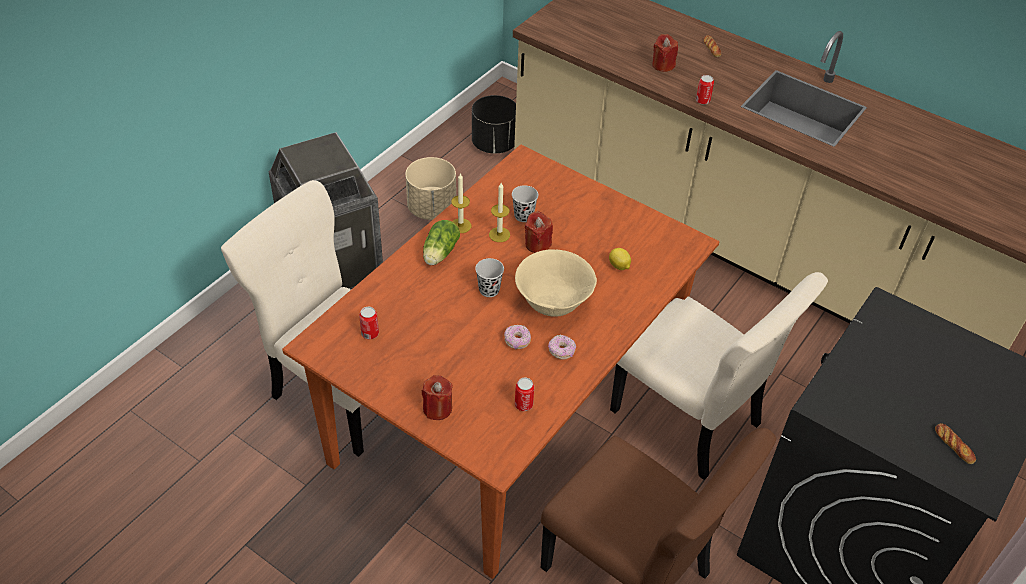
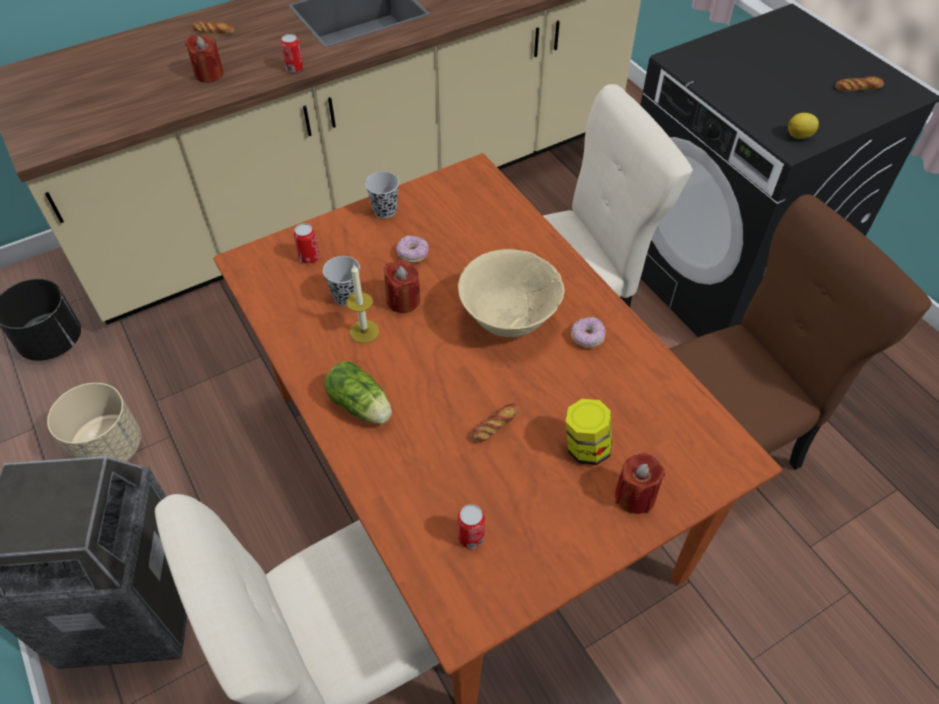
camera: 65 degrees left, 5 degrees up
(458, 321) = (494, 425): none -> bread
(460, 225) = (323, 366): candle -> none
(463, 373) = (585, 447): none -> jar
(489, 290) = (455, 374): black cup -> black cup (385, 210)
(517, 341) = (554, 374): donut -> donut (413, 254)
(523, 404) = (657, 402): can -> can (309, 257)
(619, 266) = (479, 241): lemon -> lemon (800, 136)

